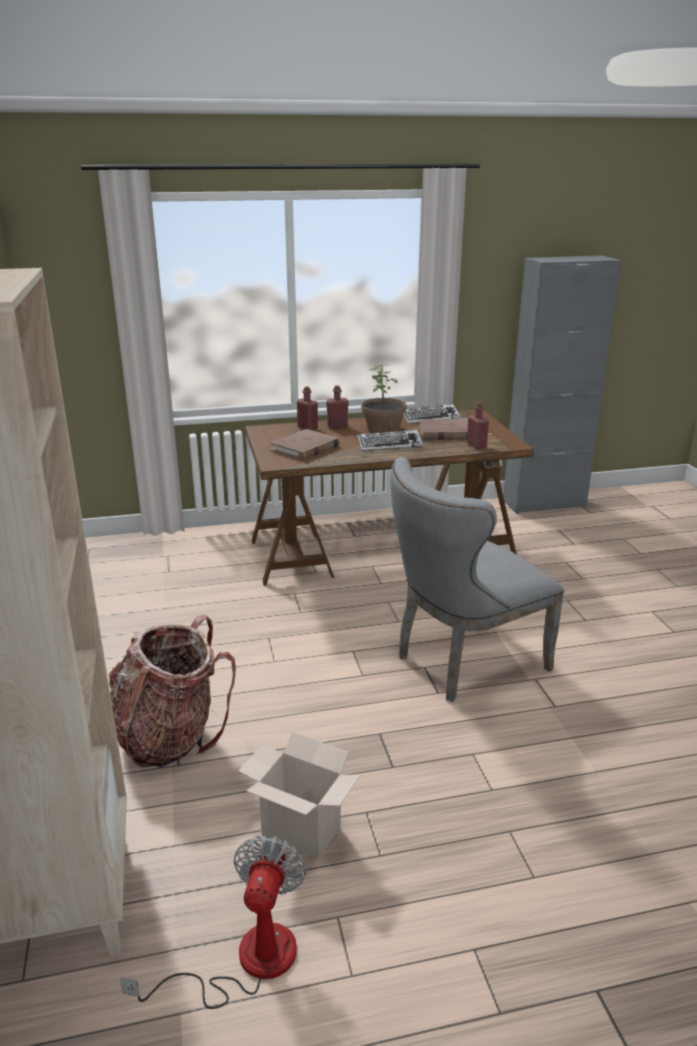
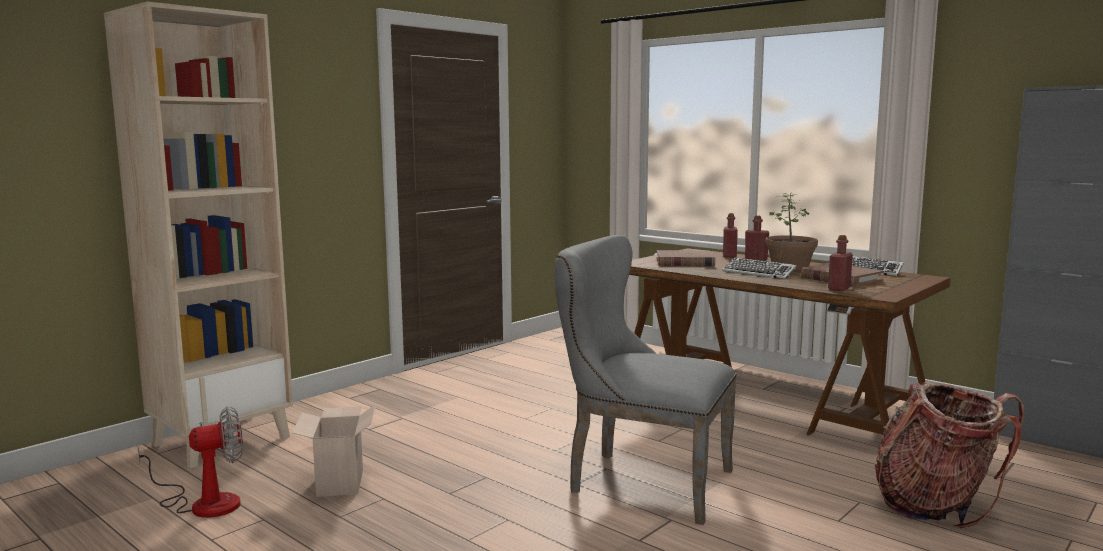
camera: 55 degrees right, 15 degrees down
(170, 736) = (395, 418): backpack -> backpack (936, 506)

